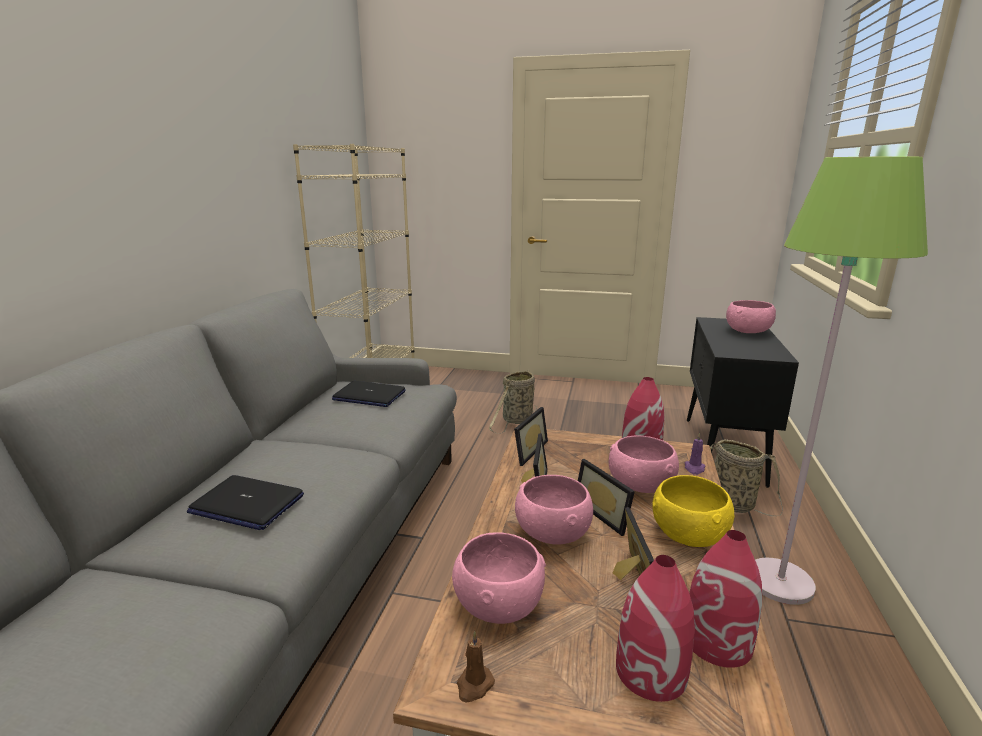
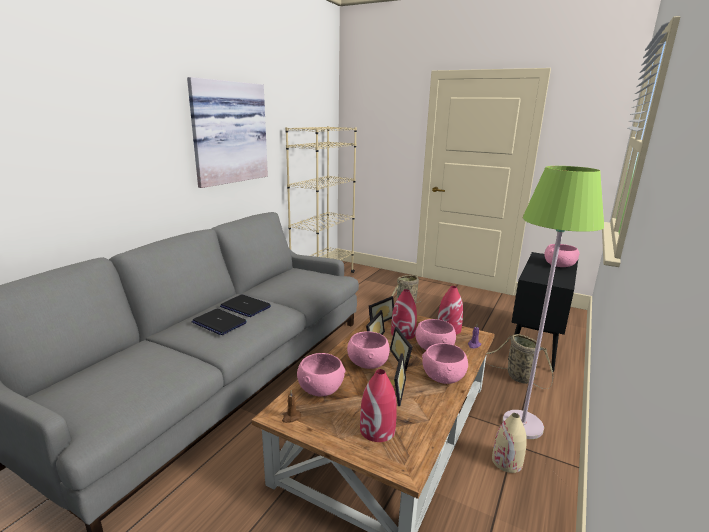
camera: 15 degrees right, 0 degrees up
(197, 147) = (228, 133): none -> picture
(369, 396) = (303, 278): laptop -> laptop (245, 307)
(689, 533) = (443, 377): yellow bowl -> pink bowl
(718, 641) = (421, 425): red vase -> red vase (403, 333)
(796, 653) = (507, 462): none -> beige vase

